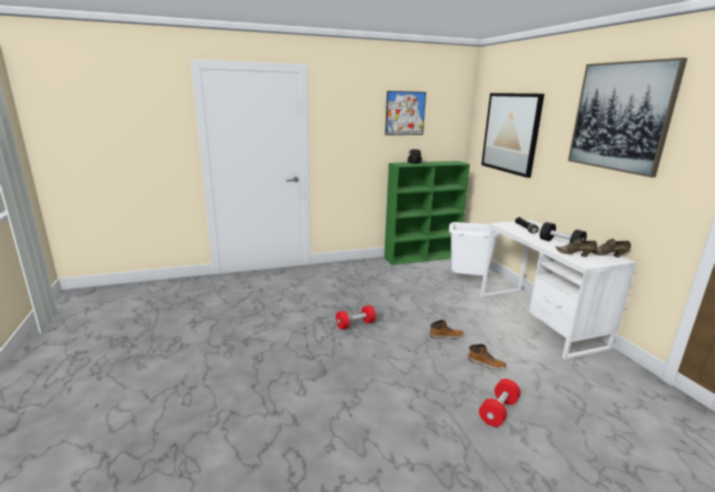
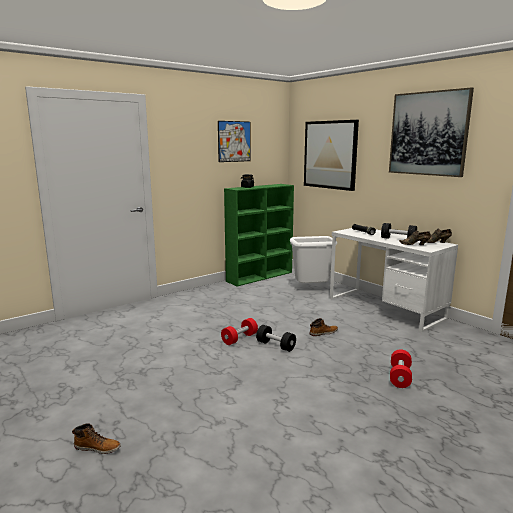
camera: 20 degrees left, 5 degrees down
(385, 340) = (276, 345): none -> black dumbbell
(486, 363) = (368, 346): boot -> boot (97, 447)

